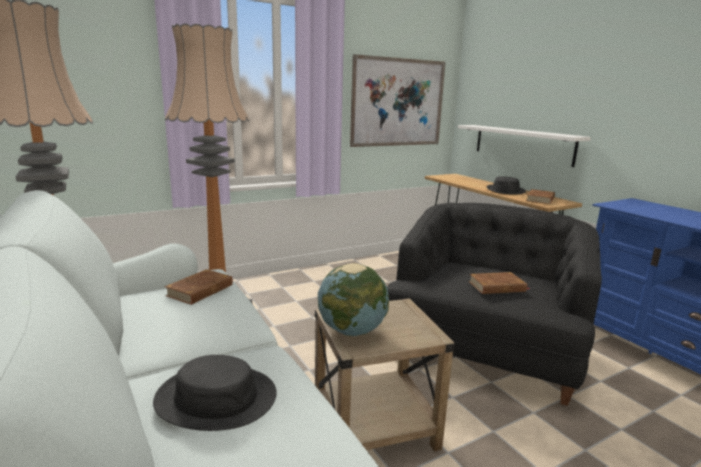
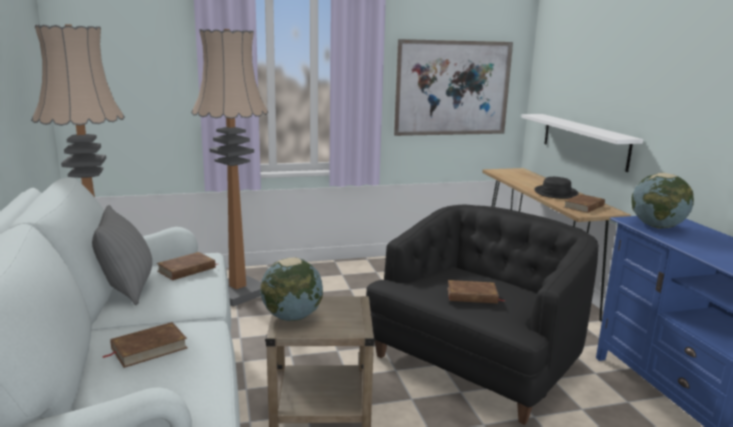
camera: 15 degrees right, 0 degrees up
(138, 320) = (127, 288): none -> grey pillow
(216, 398) = (149, 348): black hat -> brown book
(639, 208) = (657, 226): none -> globe

